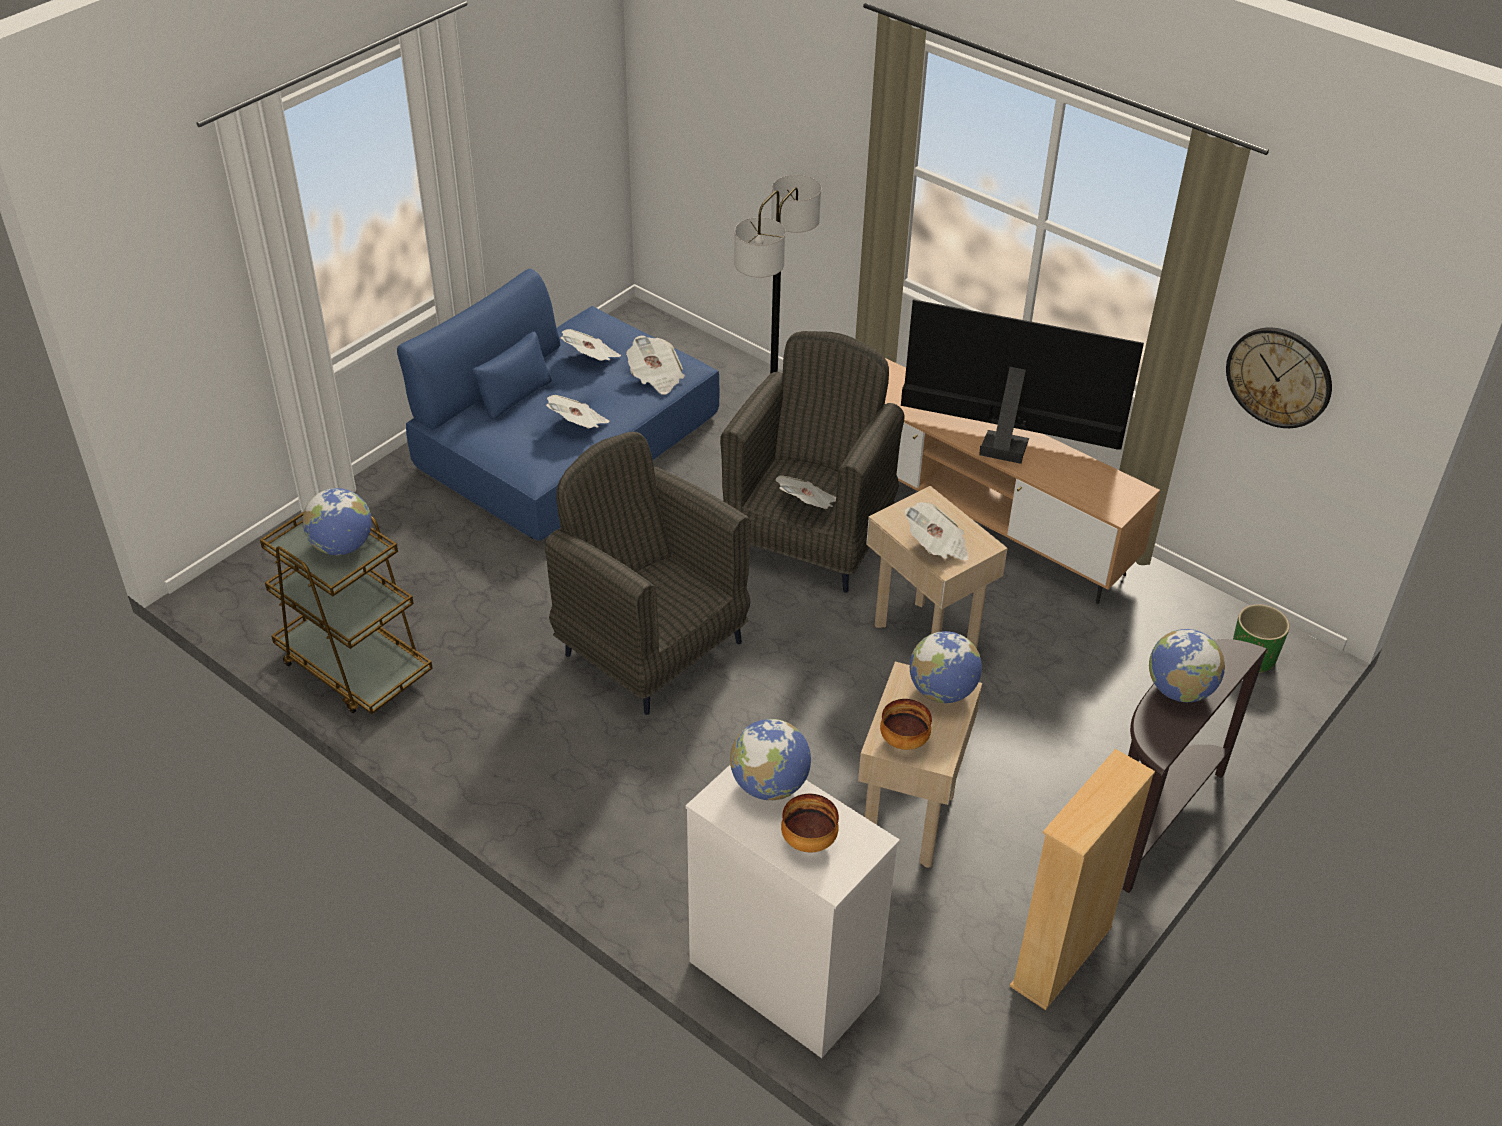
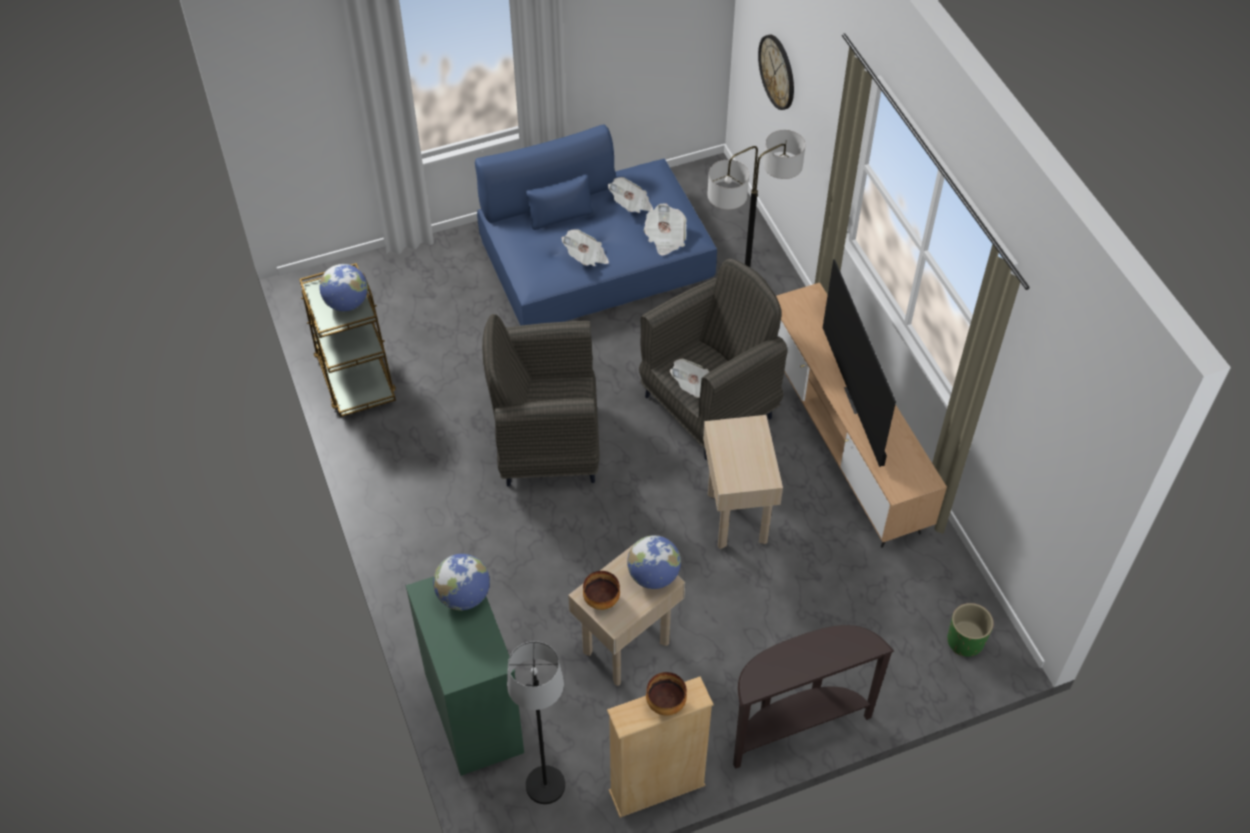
camera: 30 degrees right, 10 degrees up
(651, 647) = (546, 444): grey armchair -> grey armchair turned 75 degrees counterclockwise
(782, 976) = (473, 712): white dresser -> green dresser
(808, 842) = (459, 645): bowl -> bowl (665, 703)
(933, 1017) = (546, 785): none -> black floor lamp
(936, 546) = (733, 465): newspaper -> none
(1005, 442) = (860, 399): television -> television turned 150 degrees counterclockwise
(1179, 690) = (802, 652): globe -> none
(1279, 377) = (1028, 449): wall clock -> wall clock (777, 72)

